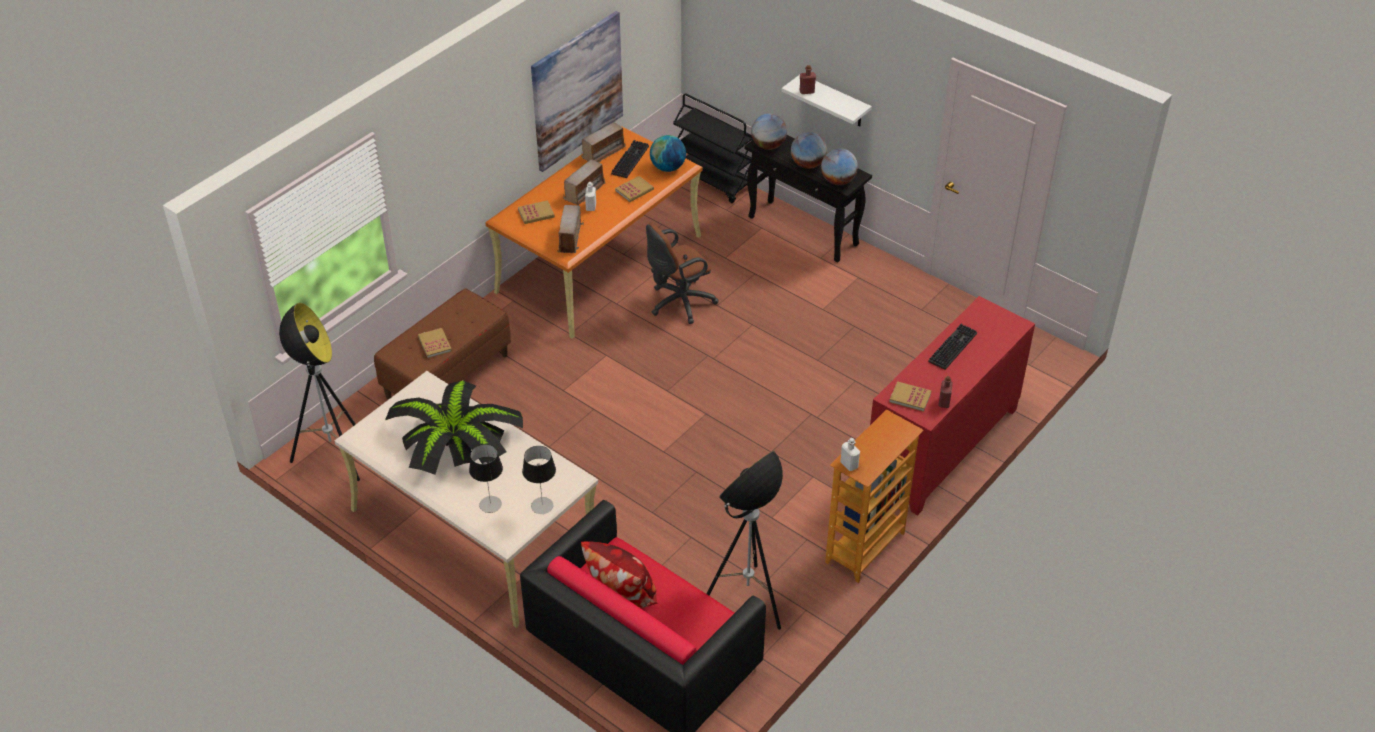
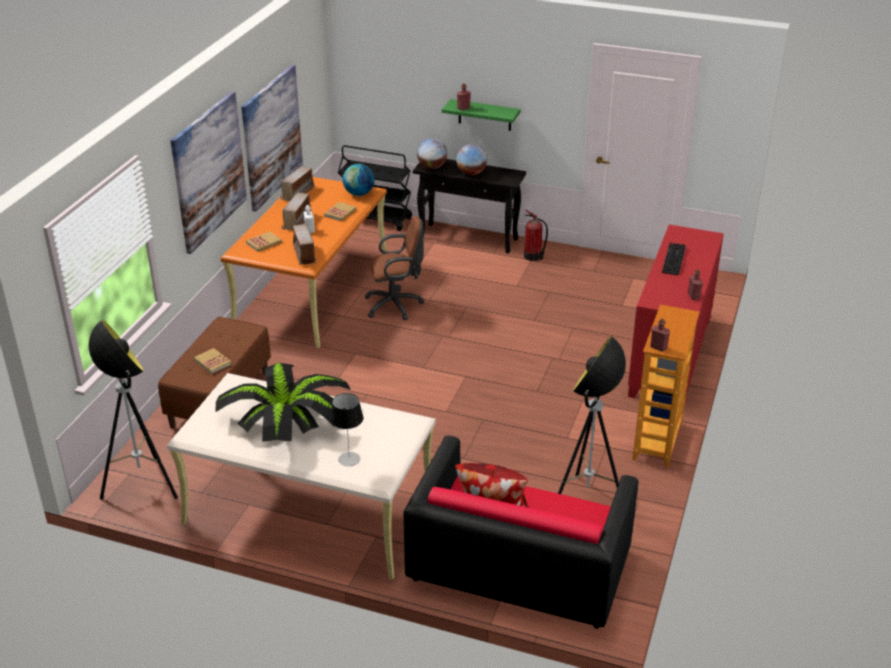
camera: 20 degrees left, 10 degrees down
(476, 137) = (209, 171): none -> picture
(542, 505) = (398, 449): table lamp -> none
(629, 159) = (323, 194): keyboard -> none
(678, 303) = (396, 305): brown office chair -> brown office chair turned 135 degrees counterclockwise
(834, 101) = (484, 115): white shelf -> green shelf
(838, 181) = (502, 179): globe -> none
(849, 465) = (658, 347): white bottle -> red bottle
(863, 273) = (533, 256): none -> fire extinguisher
(910, 397) = (665, 299): book -> none

